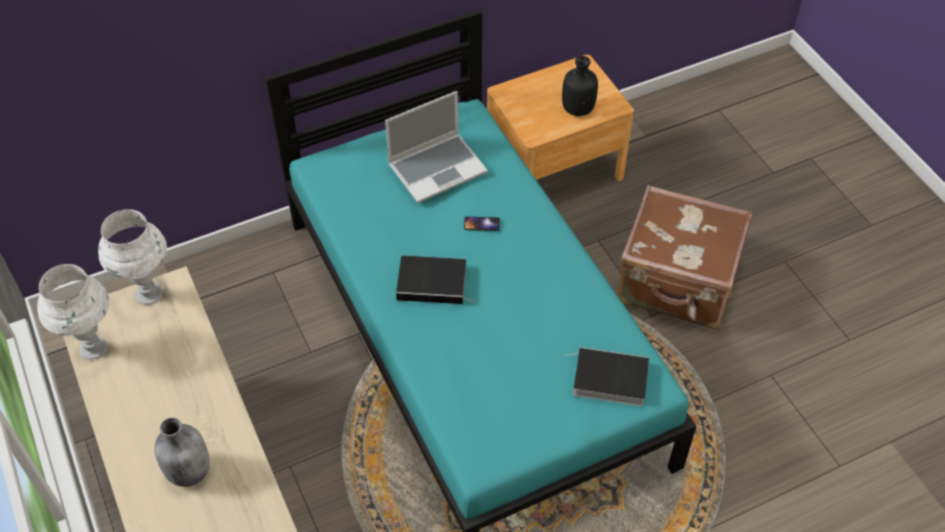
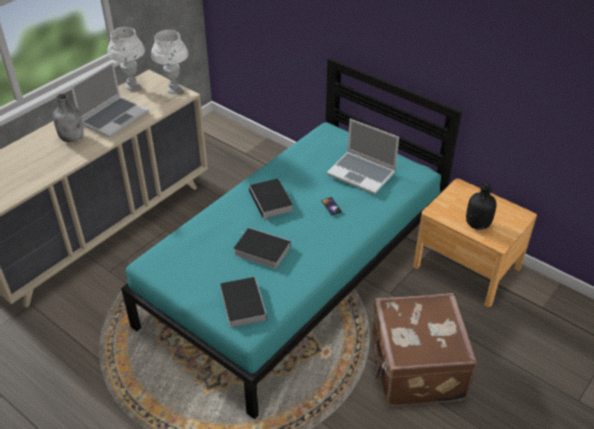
camera: 65 degrees right, 10 degrees down
(171, 397) = (114, 117): none -> laptop
(521, 328) = (260, 250): none -> book

